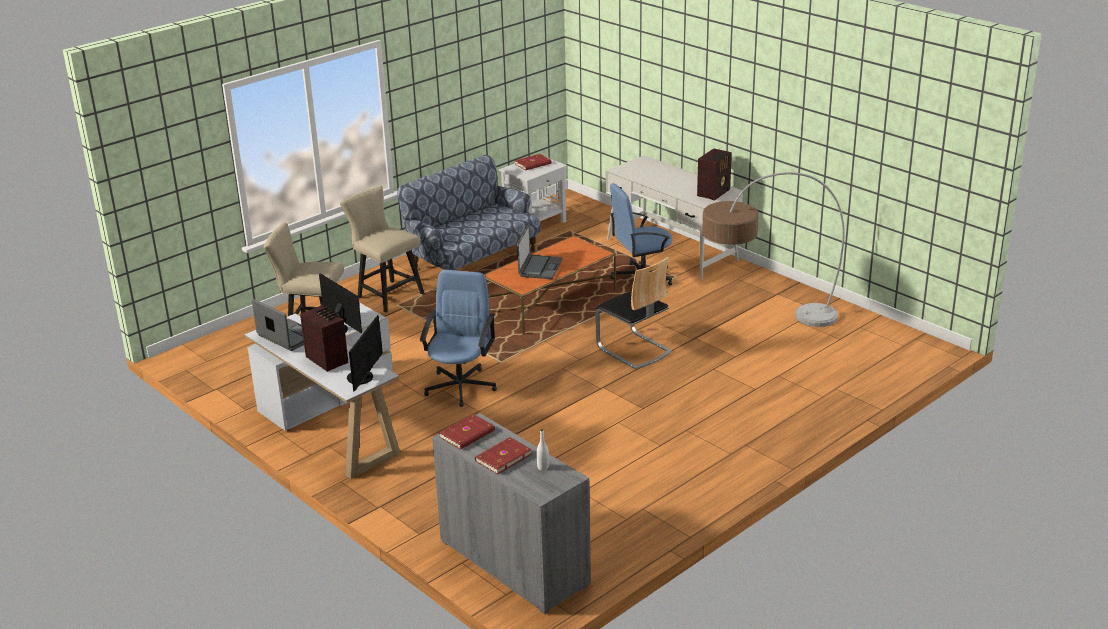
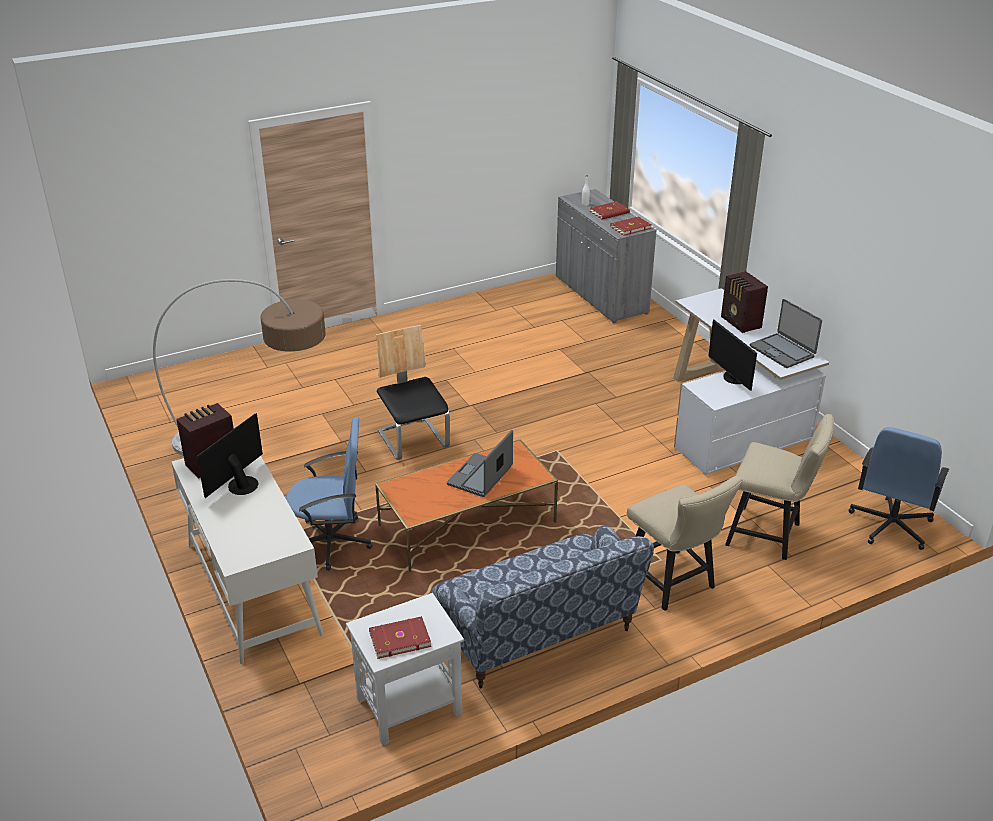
camera: 165 degrees left, 5 degrees up
(363, 378) = (707, 302): monitor -> monitor (240, 485)
(461, 386) = (605, 431): blue office chair -> blue office chair (890, 525)

